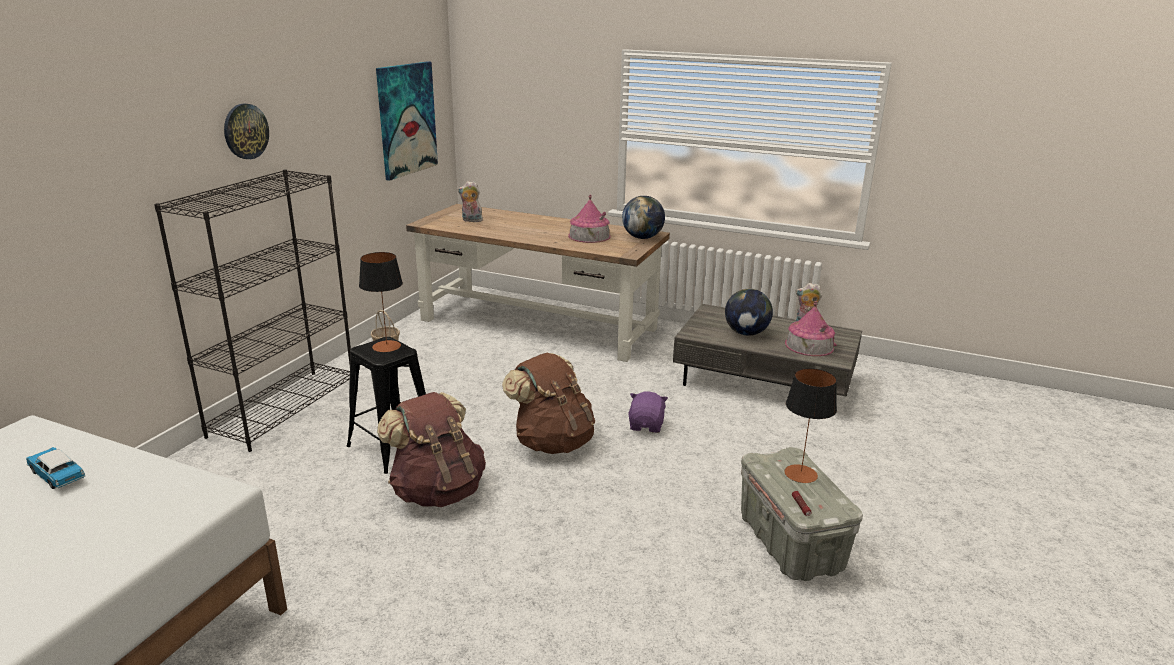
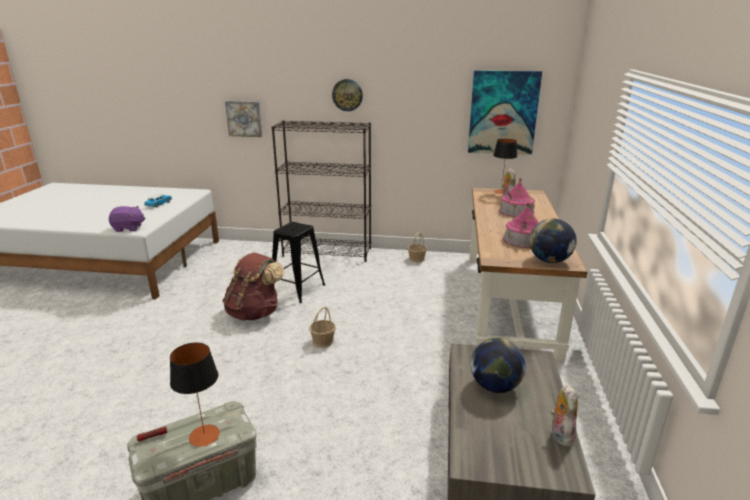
camera: 75 degrees right, 0 degrees up
(73, 223) = (244, 118): none -> picture
(386, 346) = (297, 228): table lamp -> table lamp (501, 192)
(552, 442) = (323, 341): brown backpack -> basket
(646, 425) = (366, 381): purple plush toy -> purple plush toy (128, 228)
(809, 345) = (497, 438): toy house -> toy house (516, 211)

